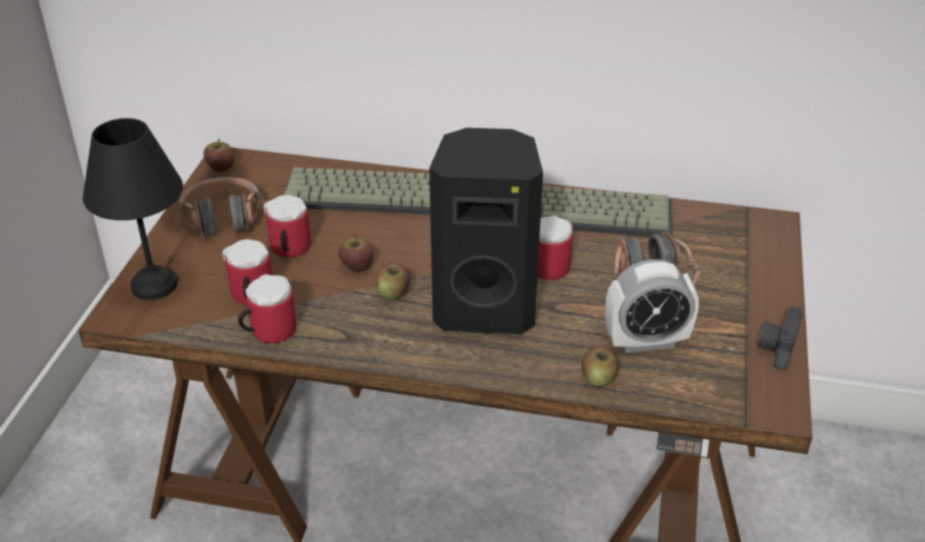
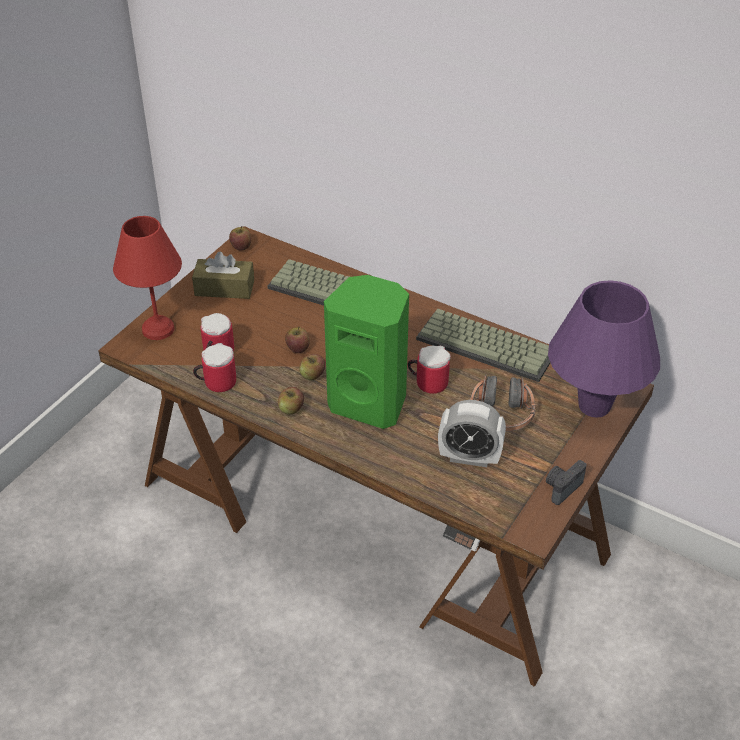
camera: 20 degrees right, 5 degrees up
(155, 284) = (159, 328): black table lamp -> red table lamp
(222, 218) = (224, 288): headphones -> brown tissue box
(287, 250) = (257, 324): mug -> none
(485, 308) = (370, 402): black speaker -> green speaker
(598, 379) = (419, 475): apple -> apple (291, 409)
(751, 249) = (594, 406): none -> purple table lamp

